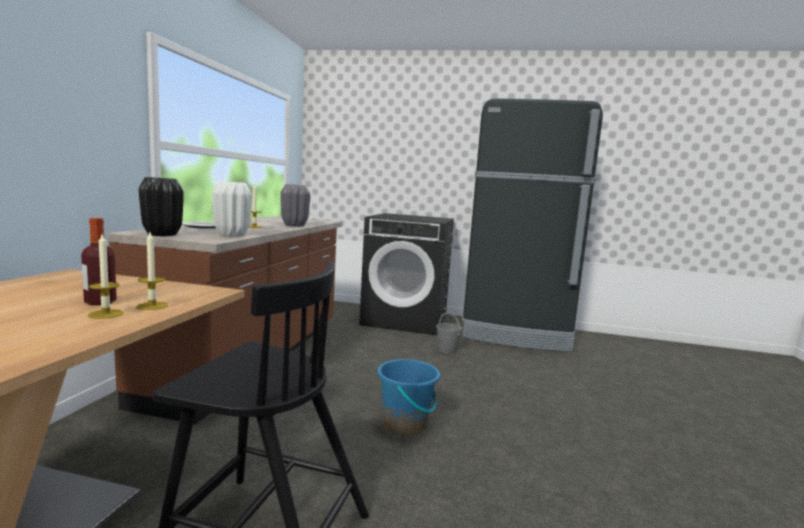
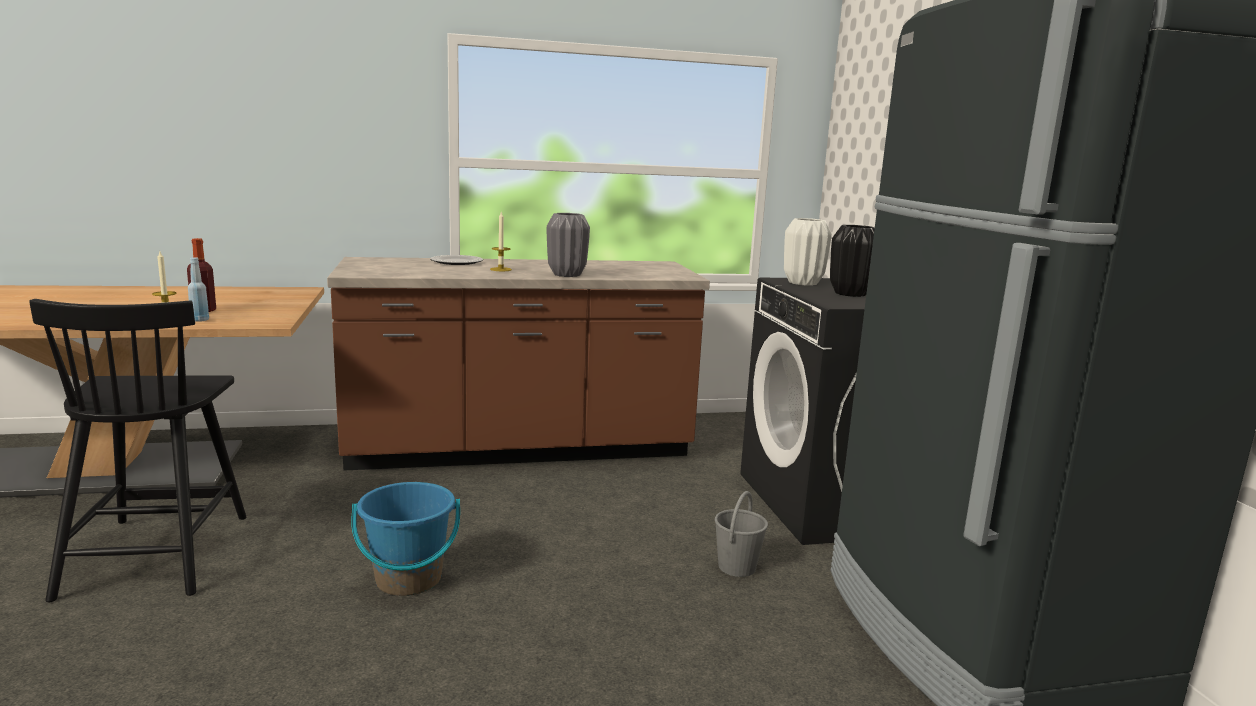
camera: 65 degrees right, 5 degrees up
(152, 306) = (200, 320): candle -> blue bottle
(162, 234) = (359, 263): black vase -> black vase (850, 294)
(232, 235) = (404, 272): white vase -> white vase (803, 283)

